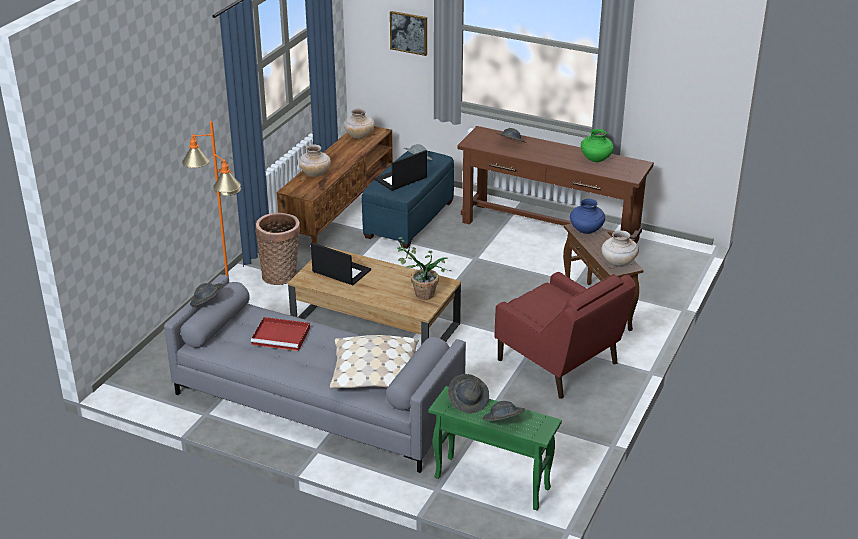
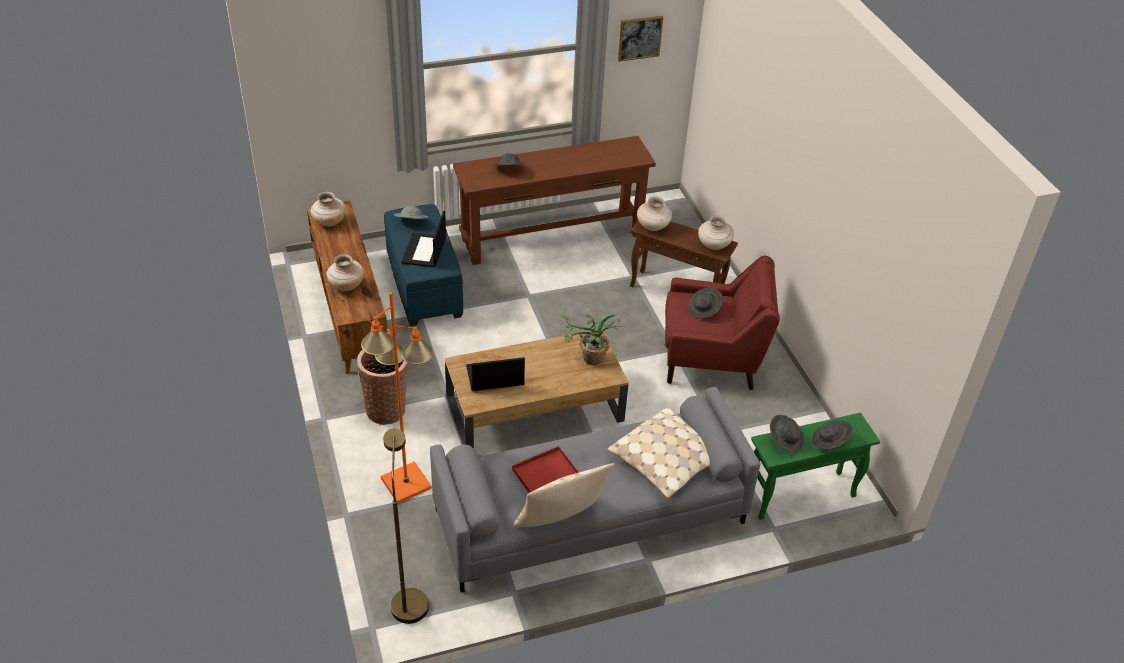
camera: 45 degrees left, 10 degrees up
(143, 379) = (408, 598): none -> brown floor lamp
(207, 302) = (464, 484): grey hat -> grey hat (704, 310)
(250, 365) = (561, 520): none -> beige pillow
(409, 32) = (351, 91): picture -> picture (639, 37)
(586, 230) = (653, 226): blue vase -> beige vase
(596, 159) = (594, 153): green vase -> none

